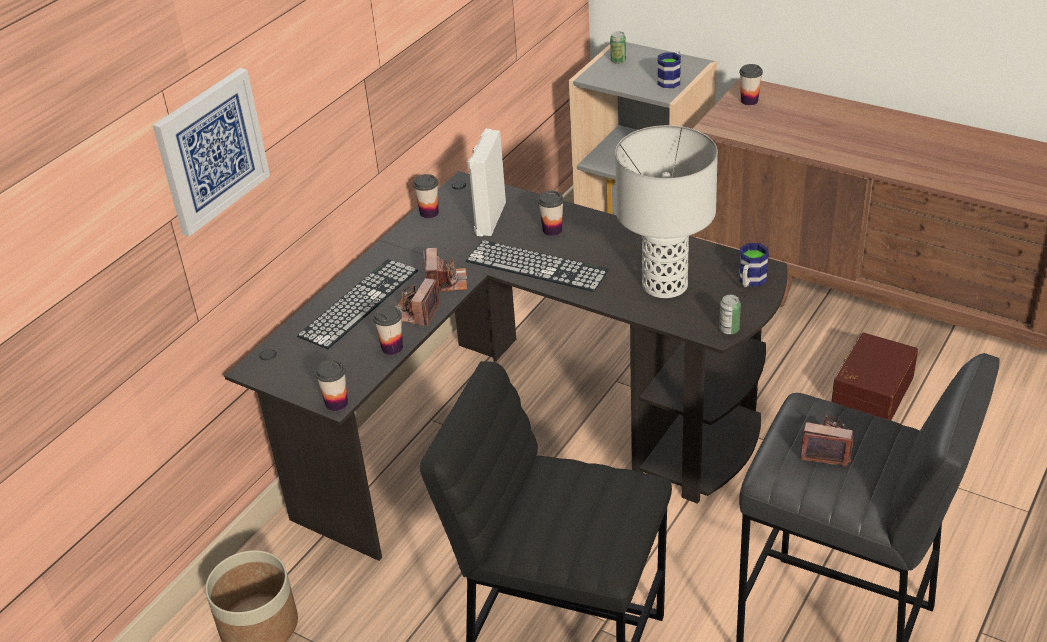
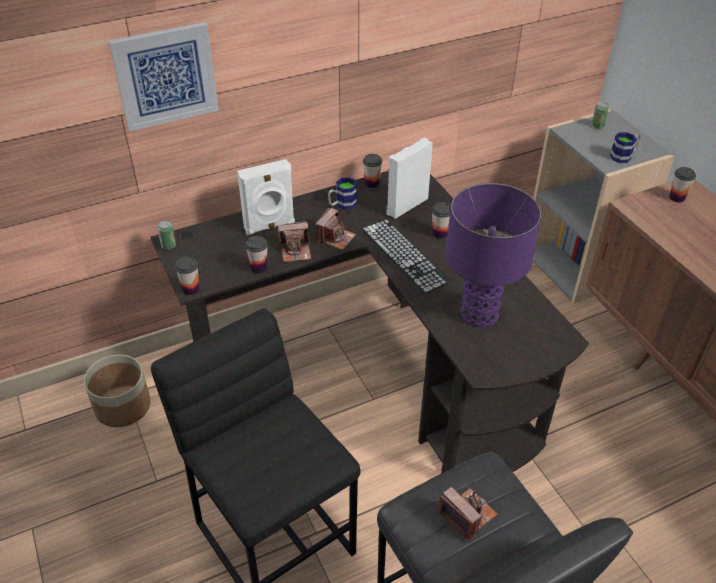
camera: 30 degrees right, 5 degrees up
(359, 303) = (269, 226): keyboard -> white speaker
(415, 313) = (295, 251): camera -> camera turned 150 degrees counterclockwise
(663, 285) = (478, 313): white table lamp -> purple table lamp
(729, 329) = (493, 374): can -> can (168, 246)
(750, 281) = (545, 343): mug -> mug (342, 204)
(870, 391) = (651, 472): brown storage box -> none

